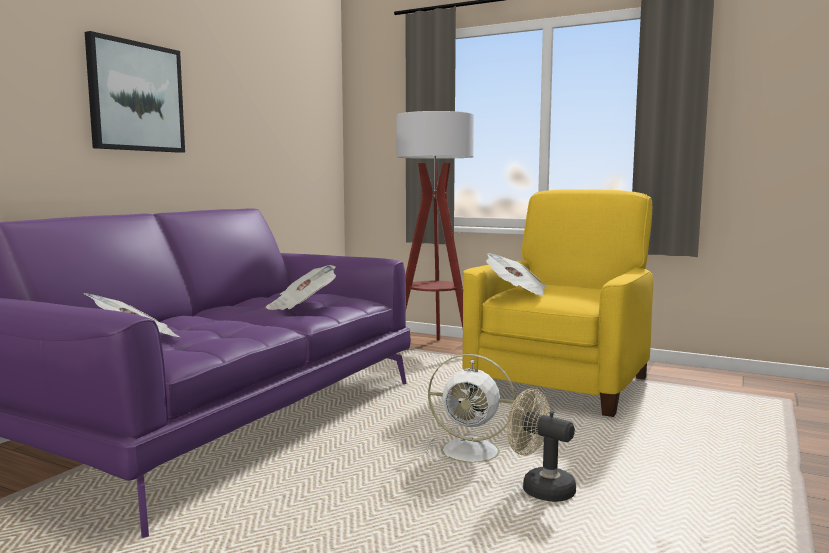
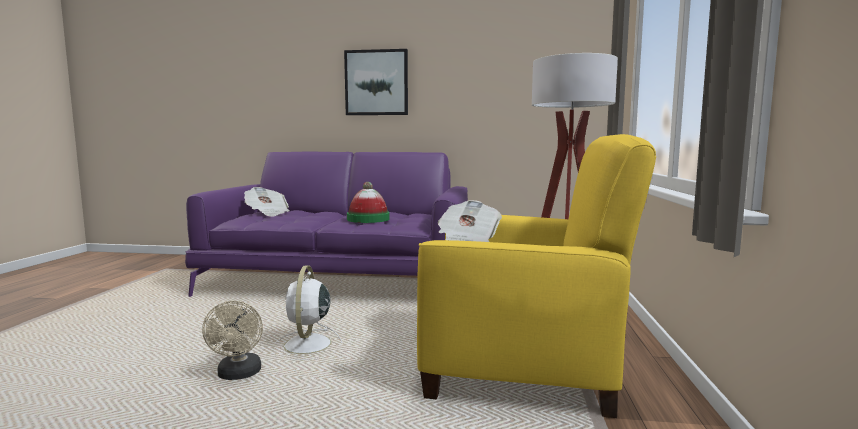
camera: 70 degrees right, 0 degrees up
(301, 306) = (368, 219): newspaper -> hat
(540, 488) = (238, 375): beige fan -> beige fan turned 150 degrees clockwise

